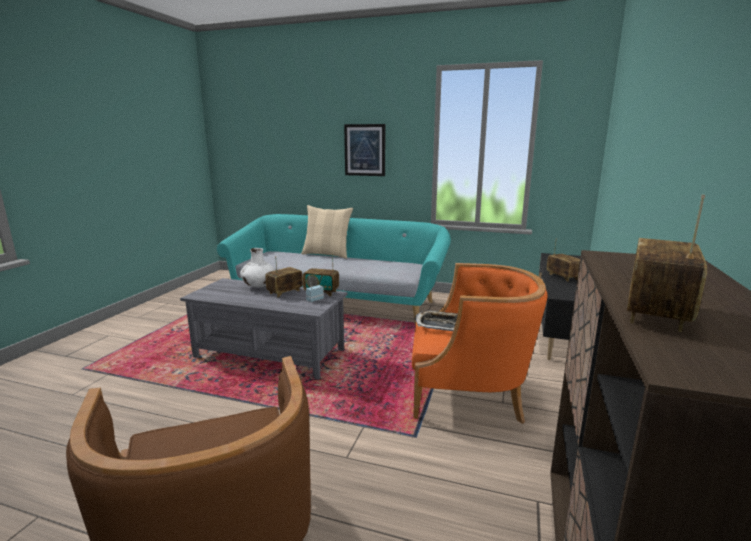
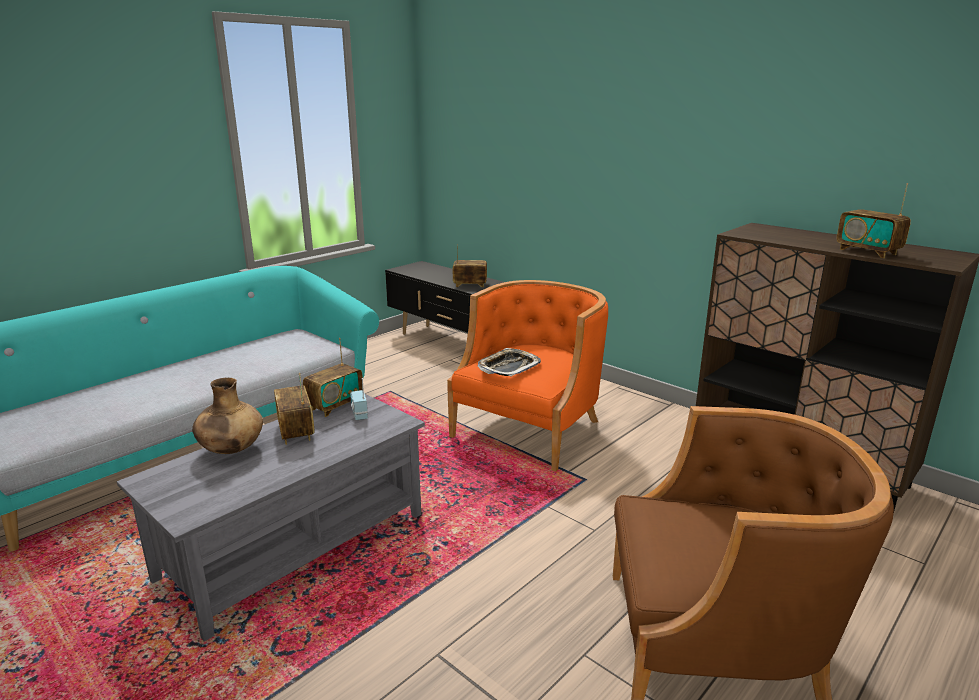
camera: 65 degrees left, 5 degrees up
(258, 286) = (231, 449): white vase -> brown vase
(327, 254) = (126, 374): beige pillow -> none
(365, 150) = (107, 162): picture -> none

